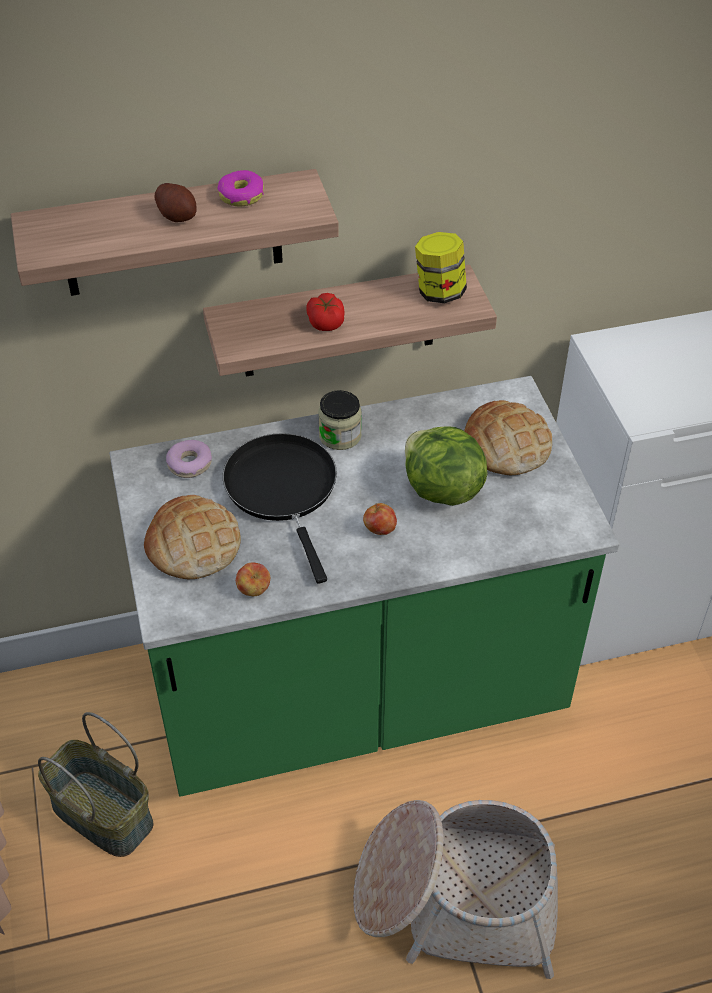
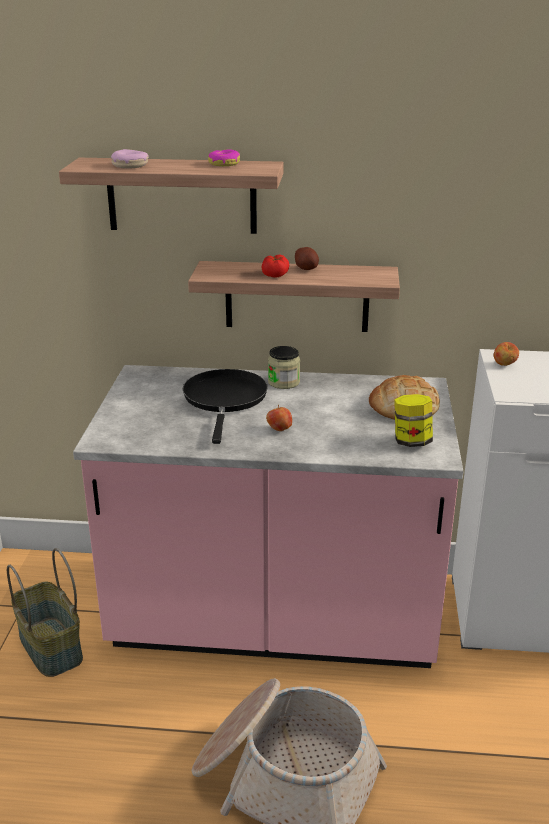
camera: 20 degrees right, 20 degrees down
(177, 216) = (176, 165): potato -> potato (306, 268)
(190, 464) = (171, 378): donut -> donut (130, 165)
(193, 544) = (143, 413): bread -> none
(253, 590) = (167, 441): apple -> apple (504, 365)
(356, 693) = (274, 622): green counter -> pink counter
(439, 292) = (365, 273): jar -> jar (411, 441)
(441, 490) = (339, 419): lettuce -> none

